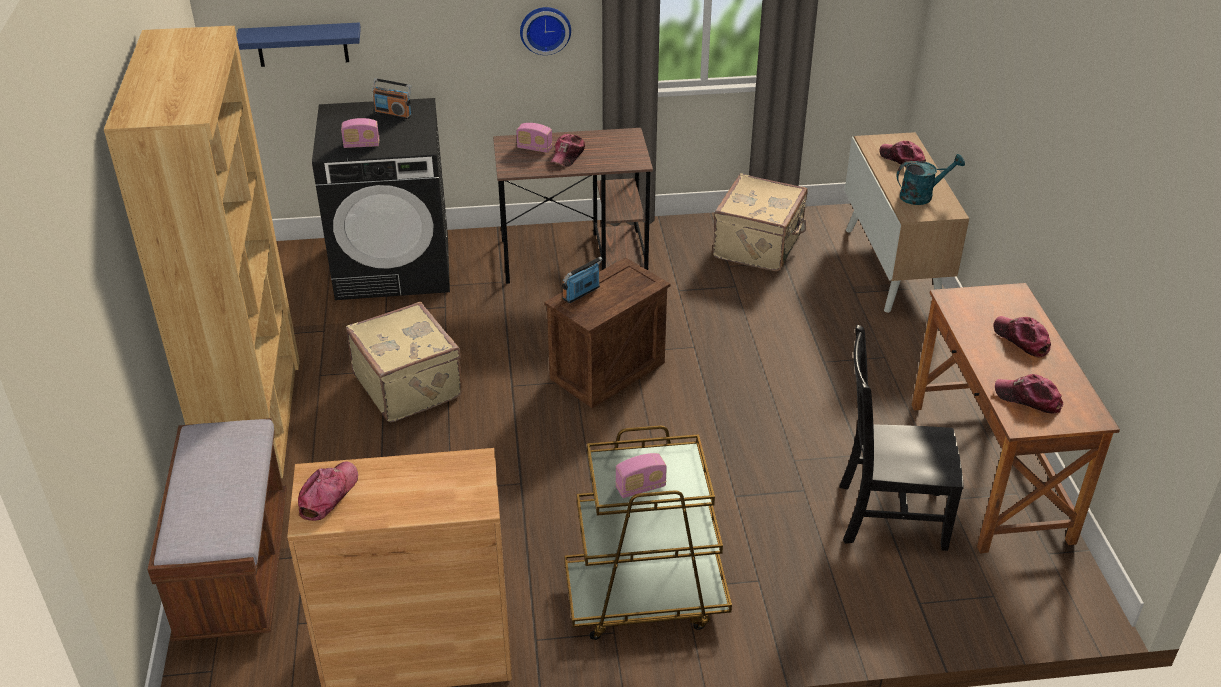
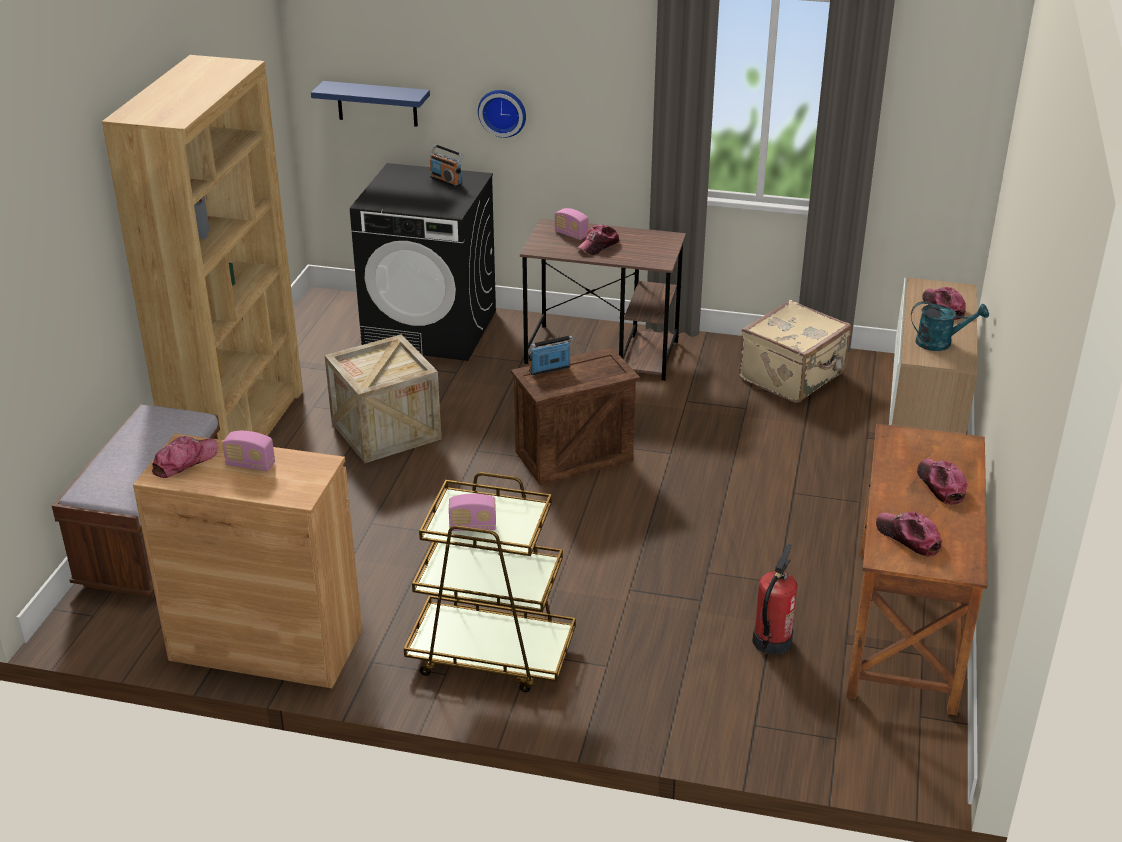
camera: 20 degrees right, 5 degrees down
(361, 145) = (401, 201): radio -> radio (250, 465)
(409, 385) = (386, 430): beige suitcase -> crate
(545, 29) = (602, 120): wall clock -> wall clock (503, 112)
(887, 515) = (771, 642): black chair -> fire extinguisher

